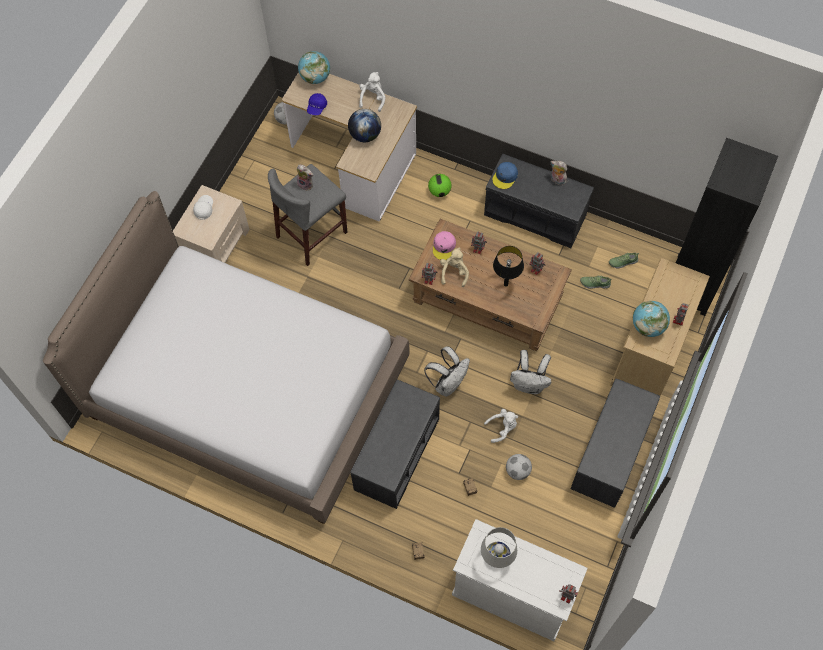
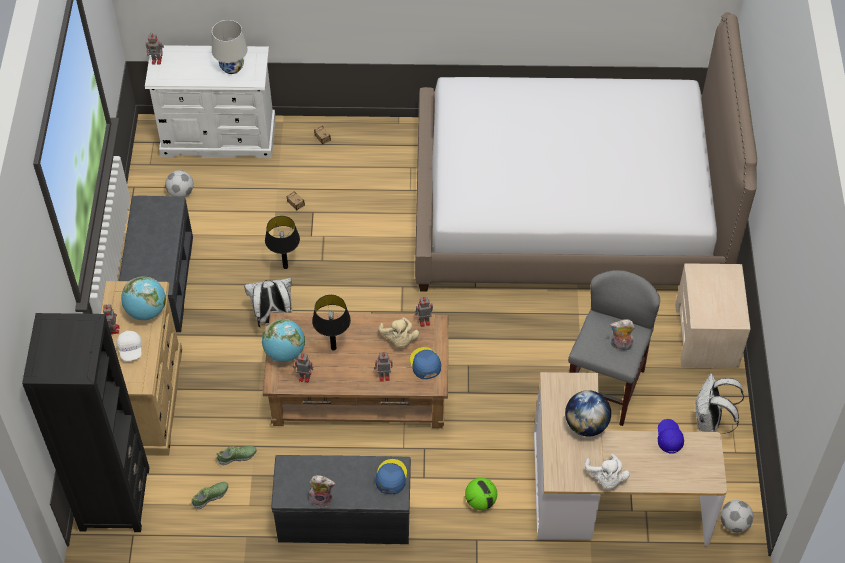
camera: 155 degrees right, 10 degrees down
(204, 209) = (726, 303): white cap -> white cap (130, 349)
(315, 77) = (698, 479): globe -> globe (285, 352)
(396, 453) = (385, 207): grey bench -> none
(444, 247) = (425, 364): pink cap -> blue cap
(448, 383) = (363, 288): white backpack -> white backpack (710, 422)
(502, 428) = (285, 266): white plush toy -> black table lamp
(517, 471) = (253, 234): football -> football (181, 193)

